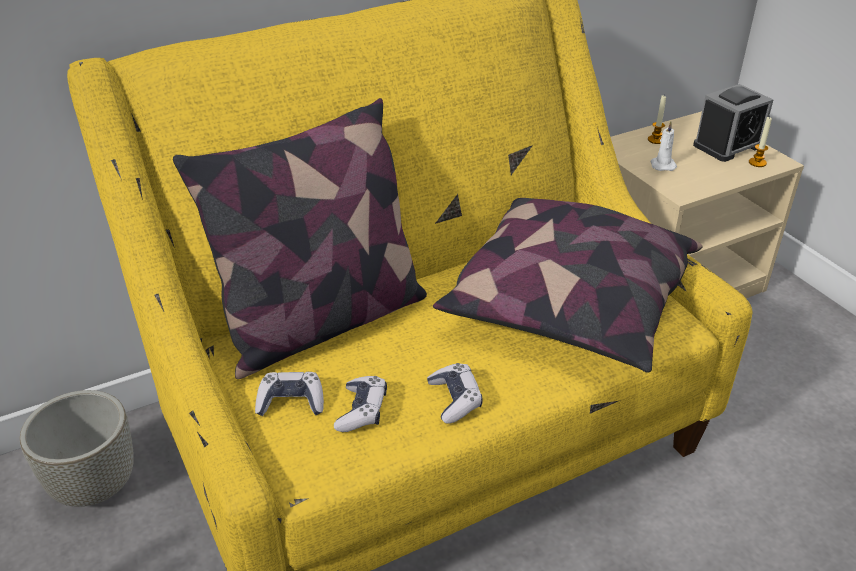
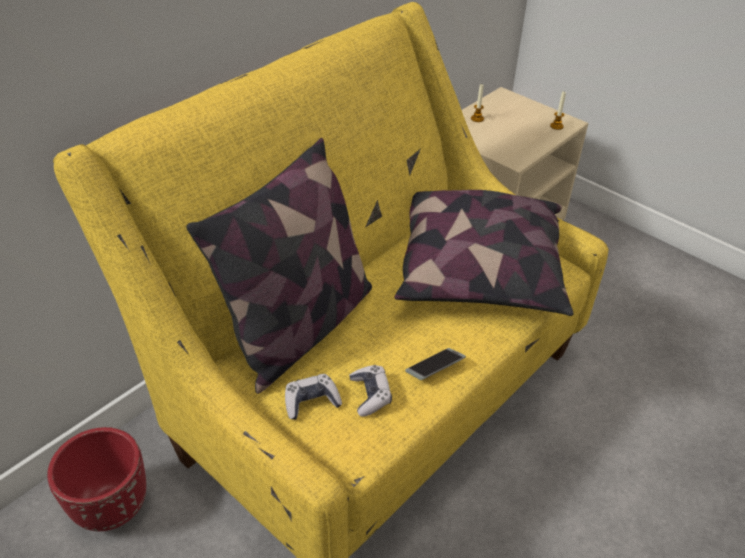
camera: 20 degrees left, 5 degrees up
(94, 487) = (111, 508): grey planter -> red planter
(455, 399) = (434, 368): game controller -> phone
(662, 165) = (491, 139): white candle -> none
(727, 146) = (530, 115): alarm clock -> none

